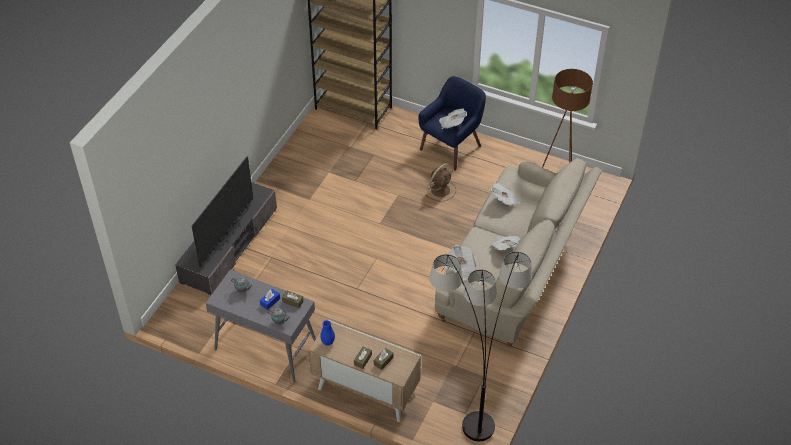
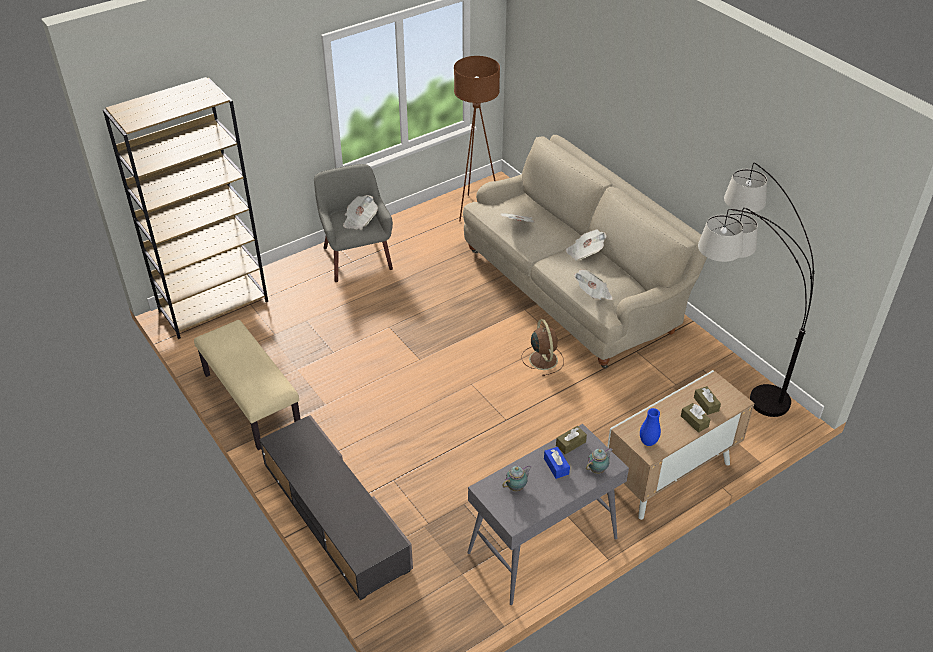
camera: 60 degrees left, 5 degrees down
(226, 234) = (347, 494): television -> none
(288, 166) = (251, 401): none -> beige bench
(441, 190) = (412, 291): brown fan -> brown fan (543, 359)
(451, 147) = (356, 257): blue armchair -> grey armchair

